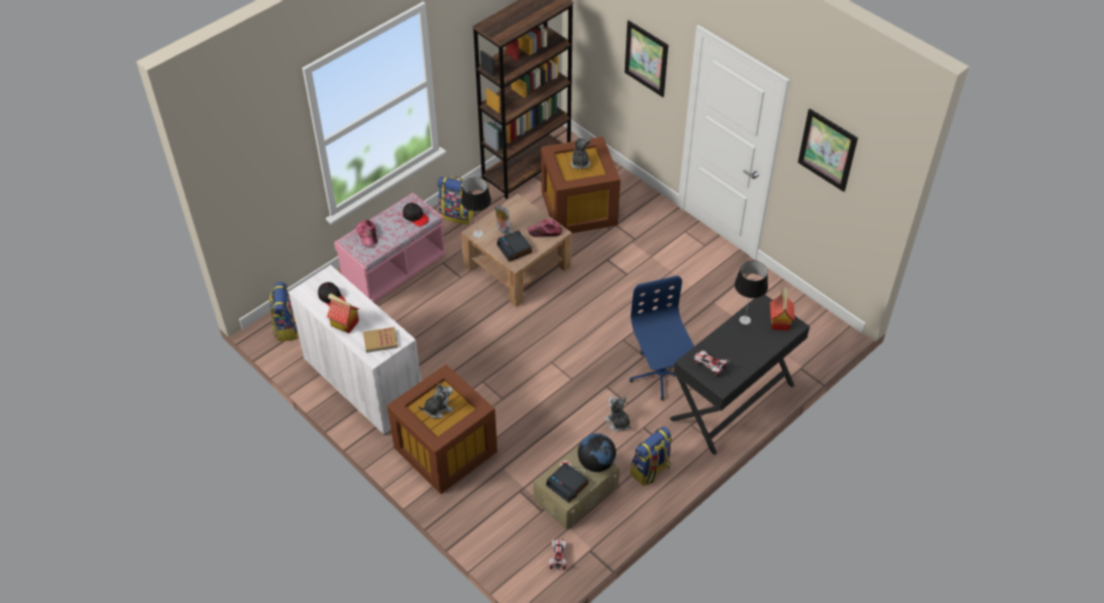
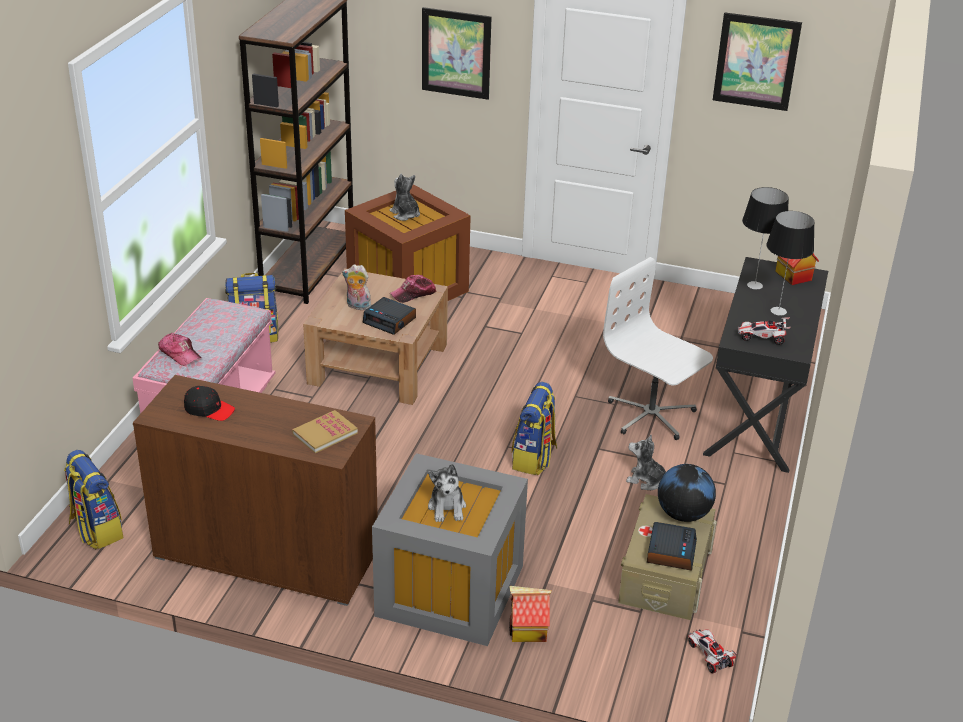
camera: 30 degrees left, 15 degrees down
(344, 323) = (252, 431): toy house -> toy house (527, 631)
(363, 382) = (266, 555): white cabinet -> brown cabinet
(415, 217) = (234, 317): black cap -> none
(438, 408) = (447, 507): plush toy -> plush toy turned 135 degrees clockwise
(444, 449) = (447, 591): brown storage box -> grey storage box
(478, 234) = (328, 319): table lamp -> table lamp (778, 311)
(567, 485) = (670, 551): alarm clock -> alarm clock turned 90 degrees counterclockwise
(650, 471) = (732, 516): backpack -> backpack (534, 458)
(660, 374) = (651, 415): blue office chair -> white office chair

